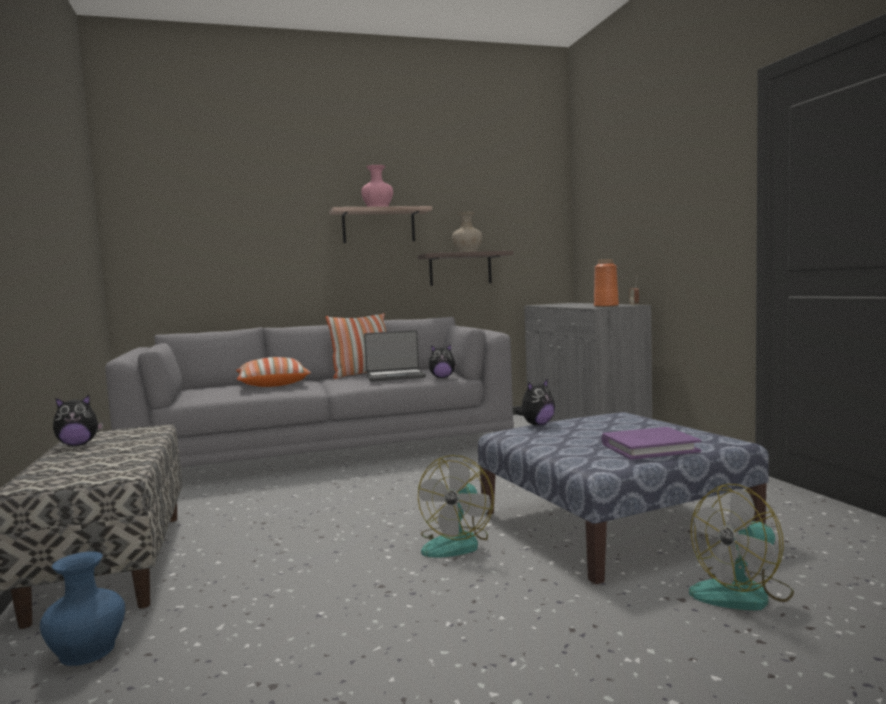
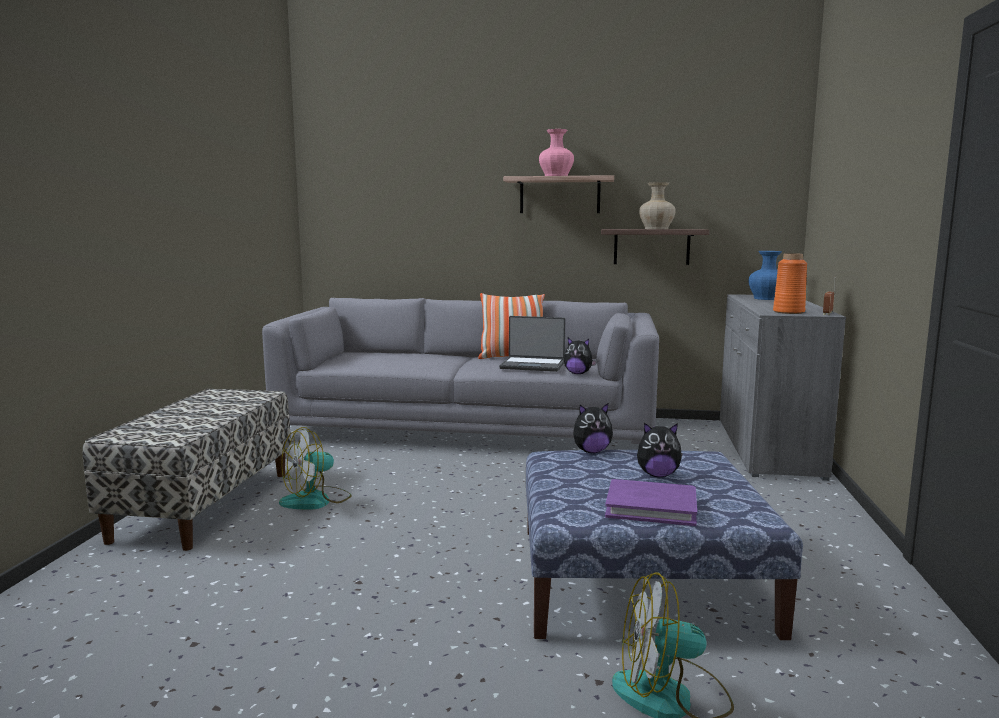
camera: 25 degrees right, 5 degrees up
(78, 444) = (196, 401): plush toy -> plush toy (658, 475)
(88, 651) = (121, 575): blue vase -> blue vase (767, 298)
(272, 384) = (416, 358): pillow -> none
(456, 543) = (467, 557): fan -> fan (316, 500)

